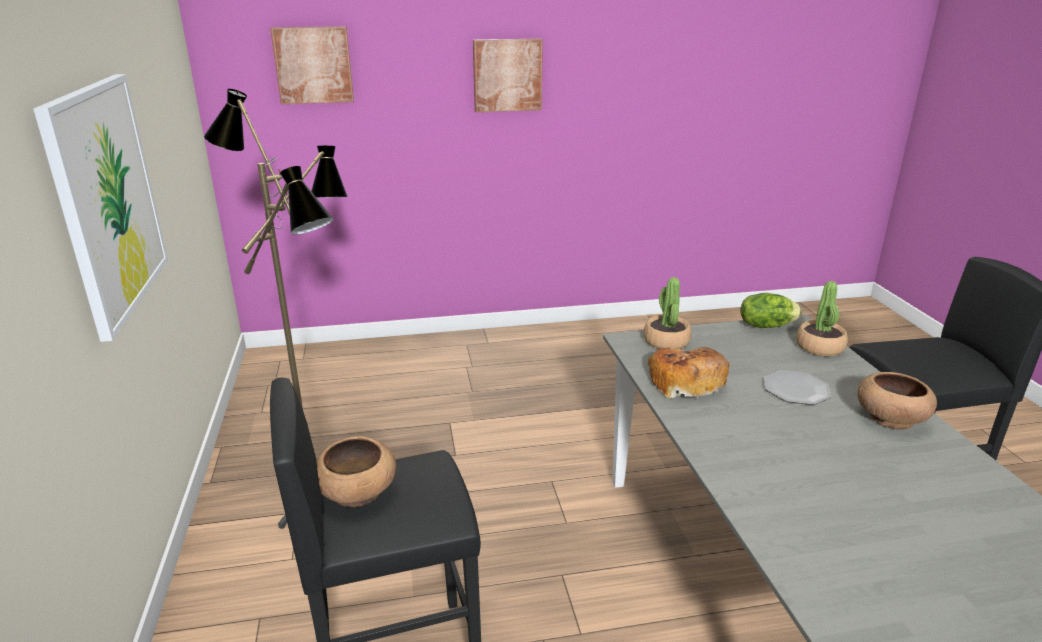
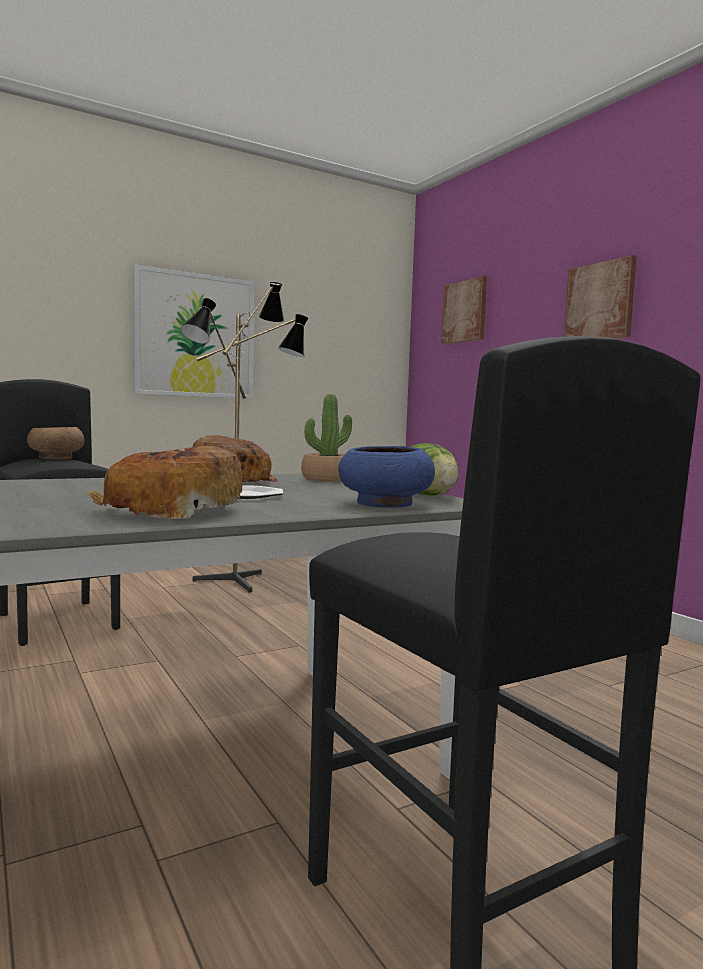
camera: 70 degrees right, 20 degrees down
(820, 347) = (385, 504): potted plant -> blue bowl
(890, 418) = (172, 511): brown bowl -> bread

